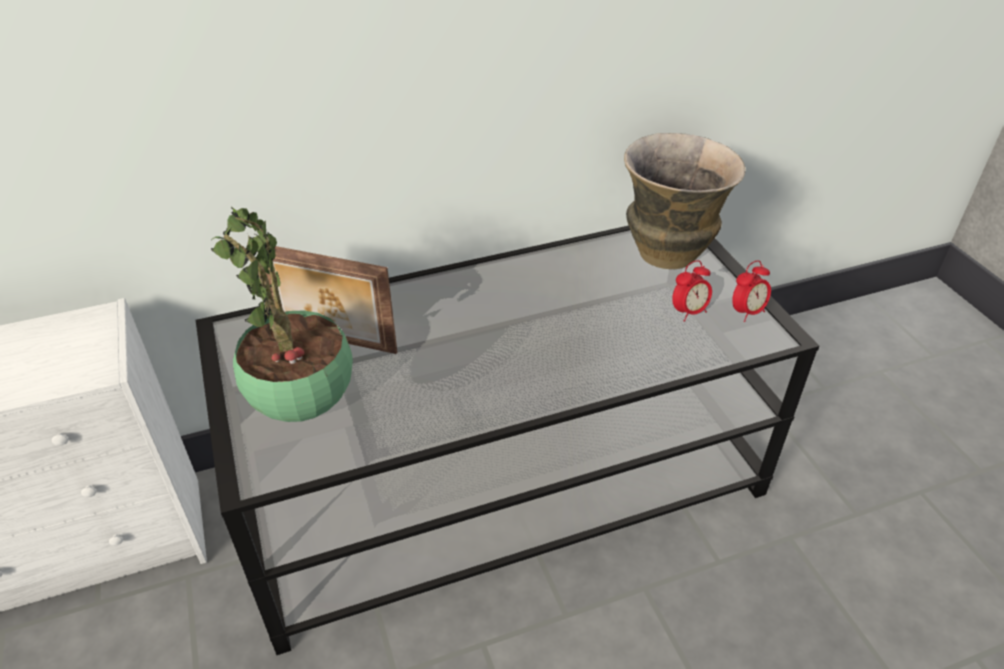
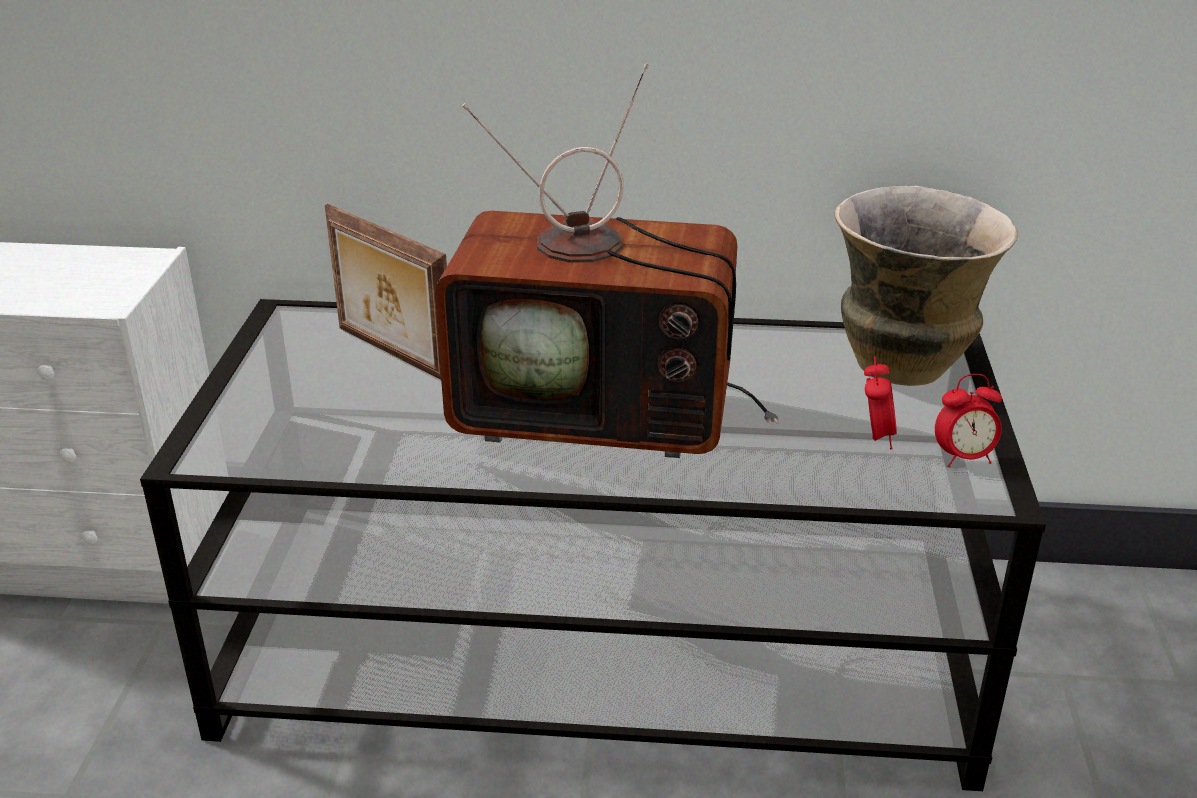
camera: 25 degrees right, 10 degrees down
(303, 405) = (306, 407): potted plant -> none
(514, 345) = (603, 413): none -> television
(689, 312) = (876, 437): alarm clock -> alarm clock turned 75 degrees counterclockwise

